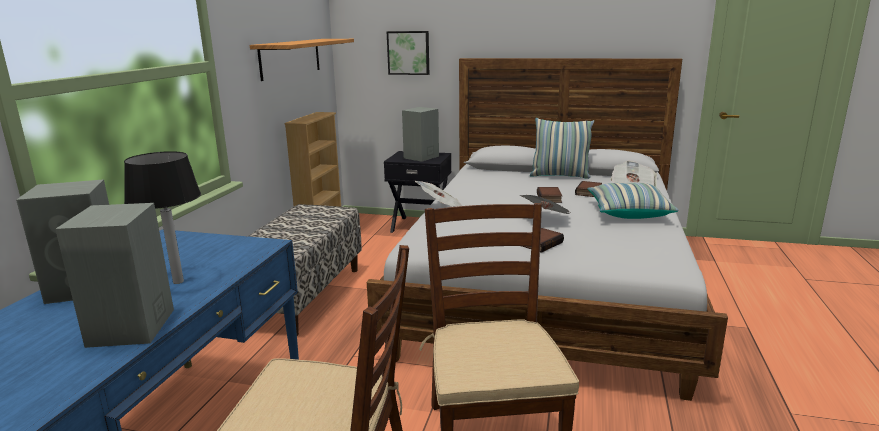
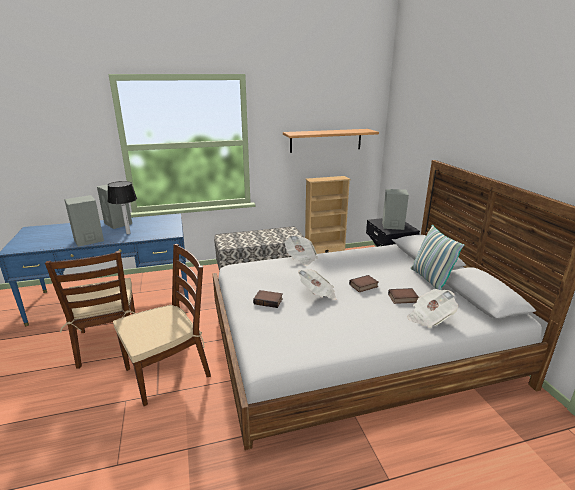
camera: 60 degrees right, 5 degrees up
(408, 53) = (414, 147): picture -> none
(628, 212) = (370, 323): pillow -> none

